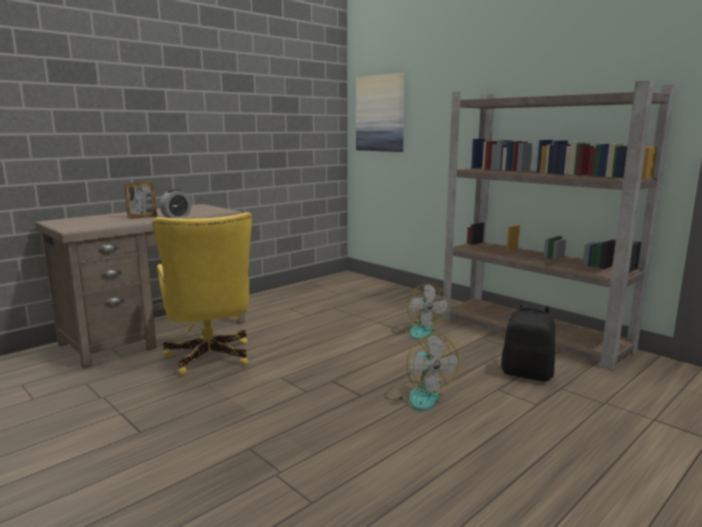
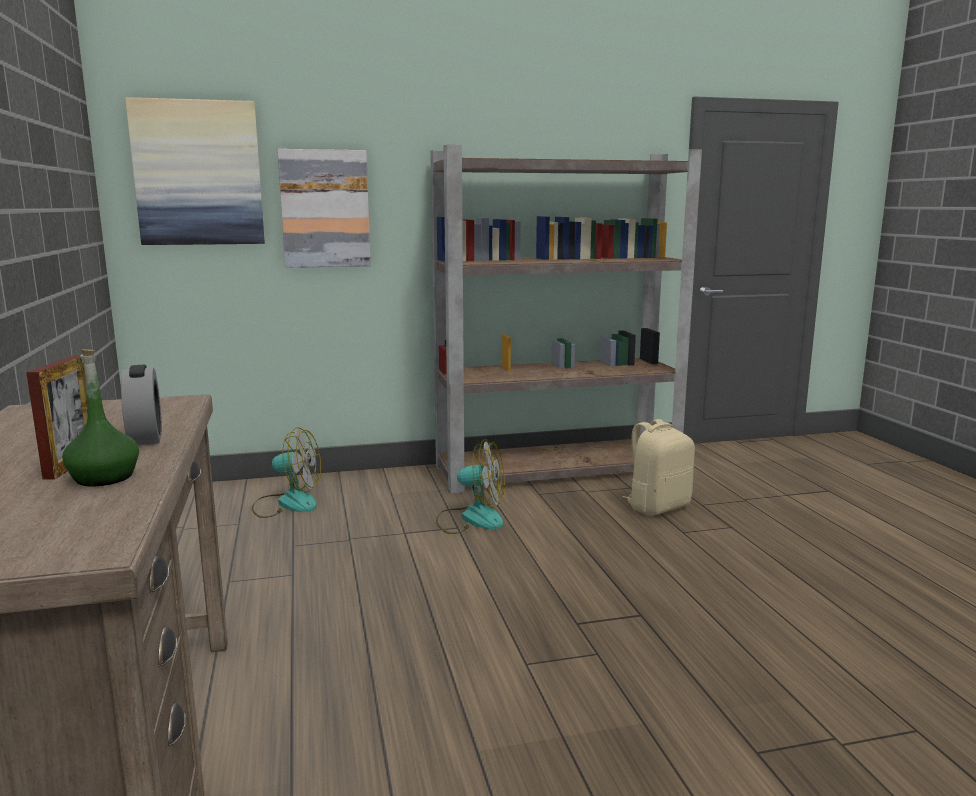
camera: 60 degrees left, 0 degrees up
(132, 220) = (104, 477): none -> green bottle
(210, 359) = (364, 723): yellow office chair -> none
(418, 395) = (668, 578): fan -> fan (287, 503)
(431, 133) = (325, 209): none -> picture
(527, 374) = (657, 507): black backpack -> beige backpack

